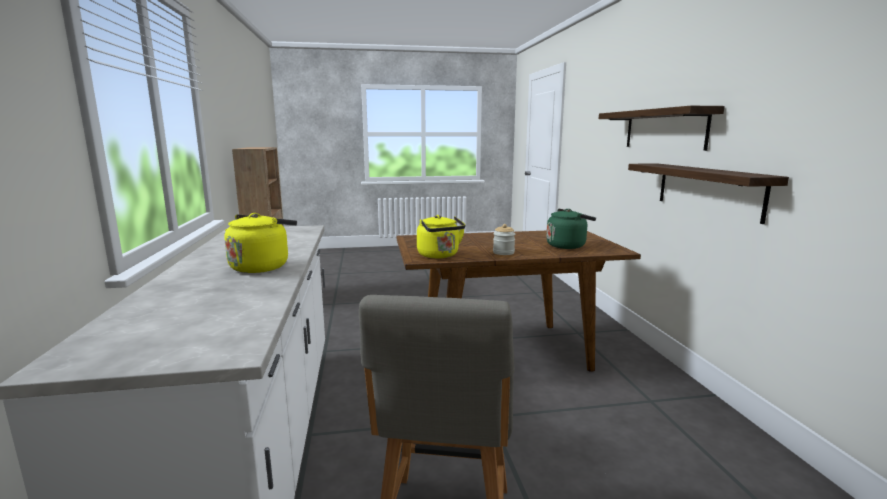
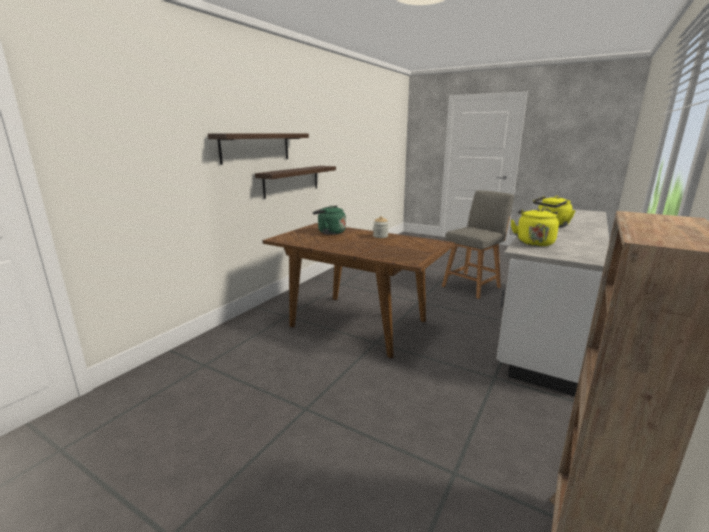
camera: 140 degrees left, 5 degrees up
(439, 255) = (423, 242): yellow kettle -> yellow kettle (533, 242)

